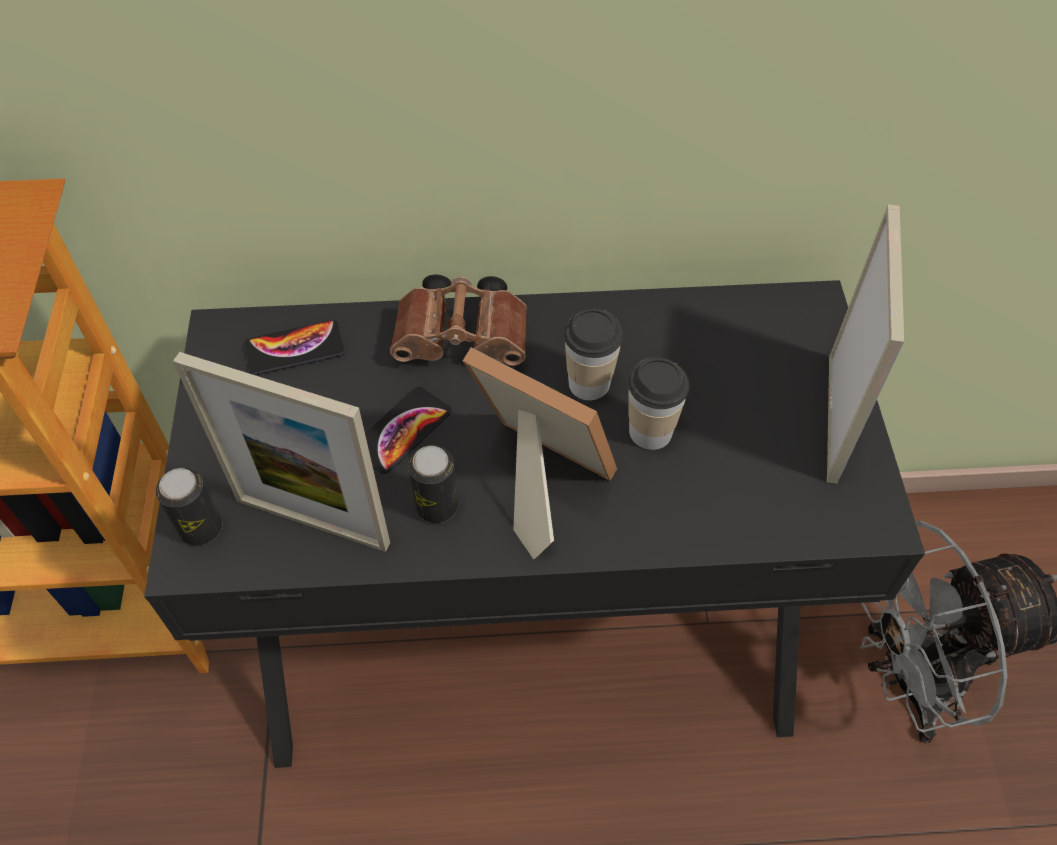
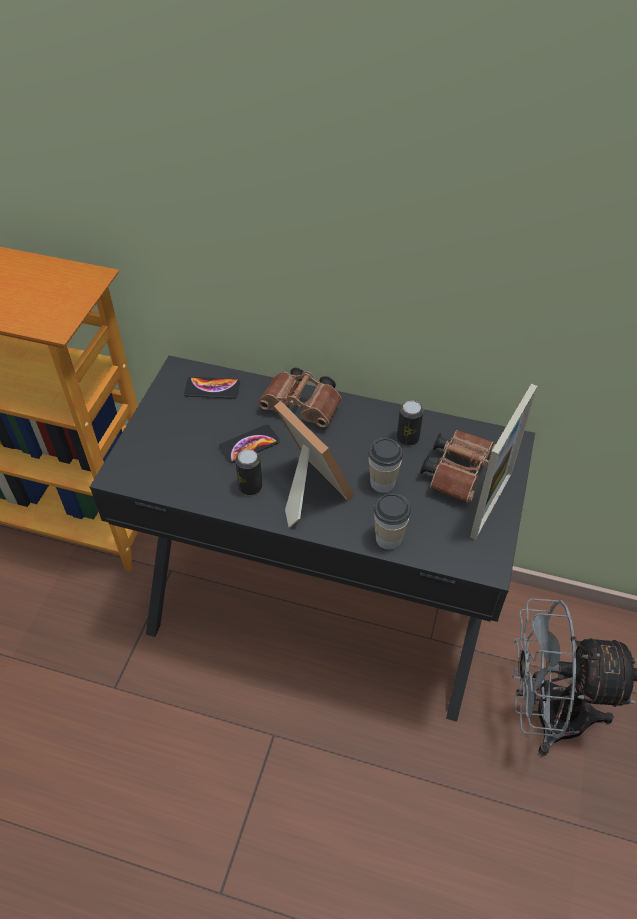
camera: 20 degrees right, 5 degrees down
(201, 528) = (129, 462): can -> can (408, 438)
(312, 521) = (184, 475): picture frame -> none
(589, 383) = (360, 448): cup -> cup (389, 538)
(757, 377) = (458, 471): none -> brown binoculars

